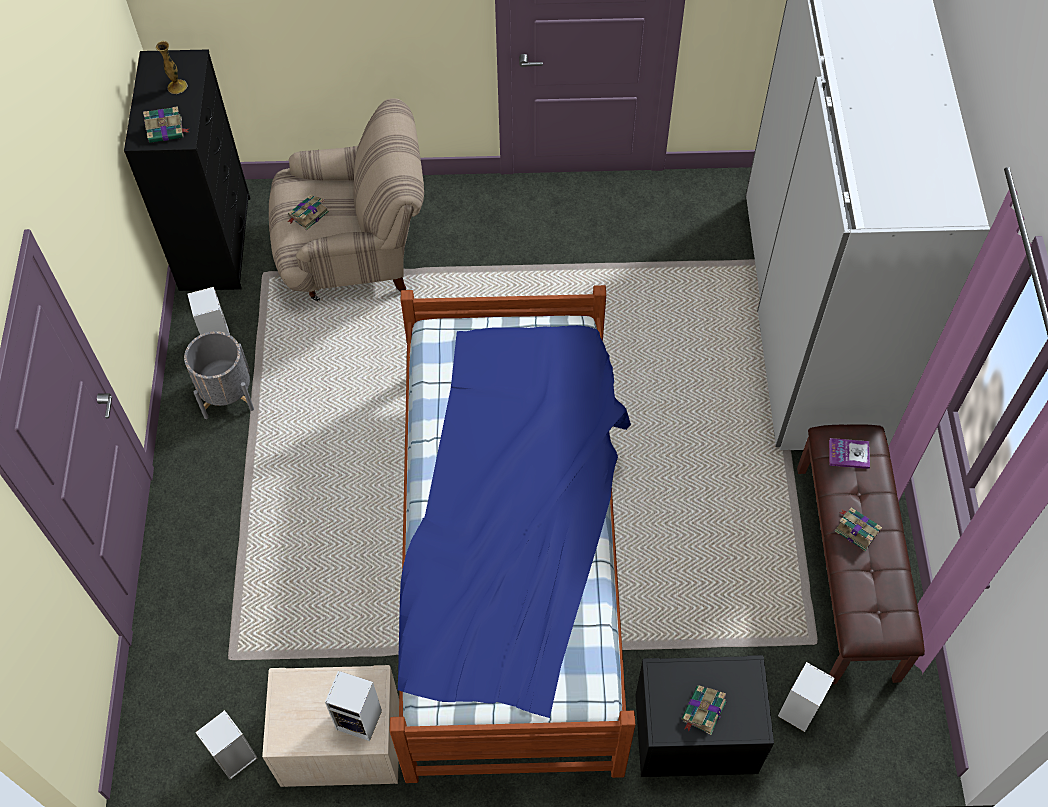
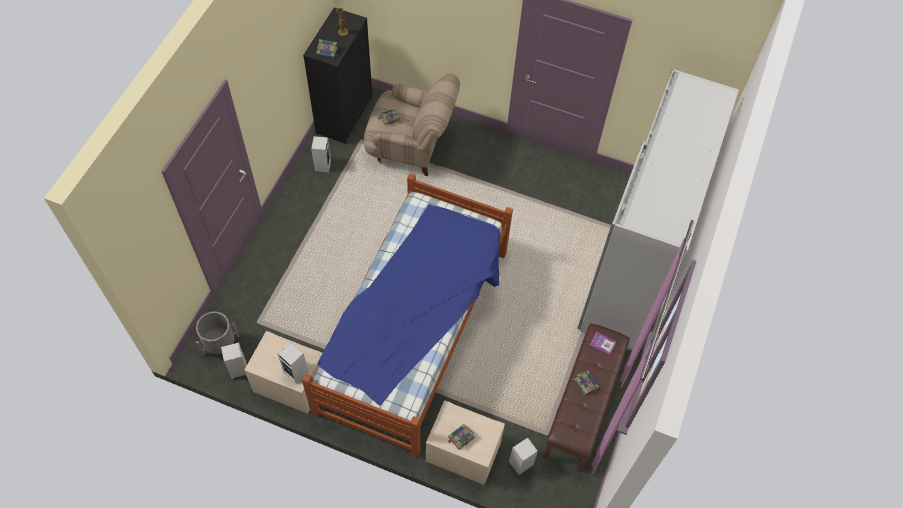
camera: 20 degrees right, 0 degrees up
(227, 394) = (315, 194): grey planter -> grey planter (221, 345)
(694, 733) = (462, 452): black nightstand -> beige nightstand

